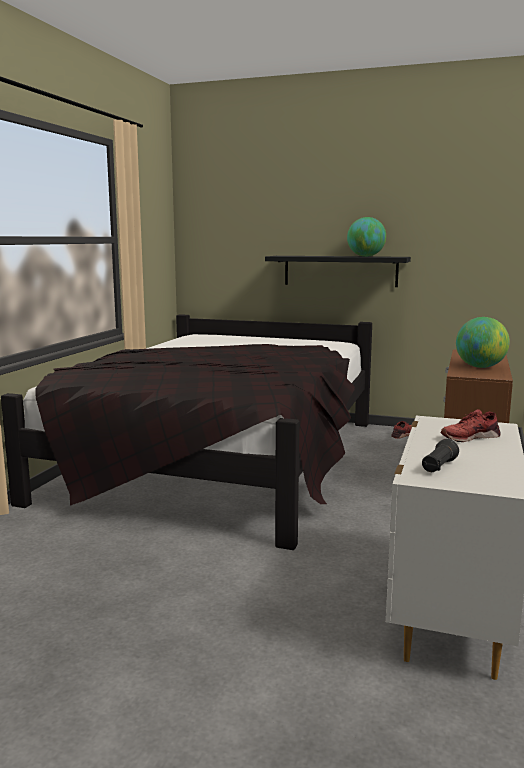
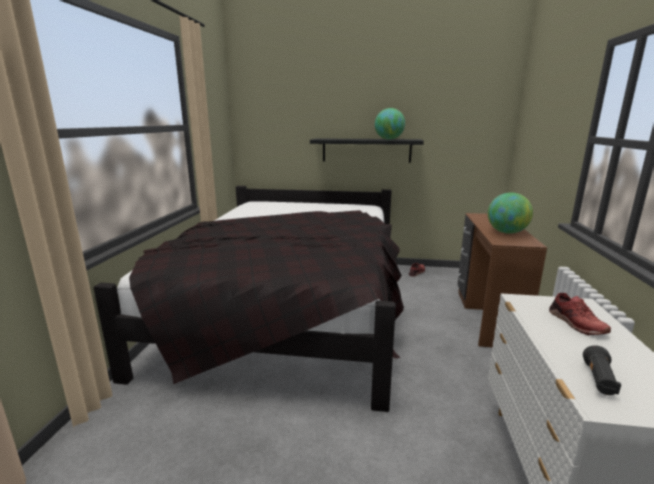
camera: 10 degrees left, 5 degrees up
(469, 437) = (575, 323): red shoe -> red shoe turned 75 degrees counterclockwise

